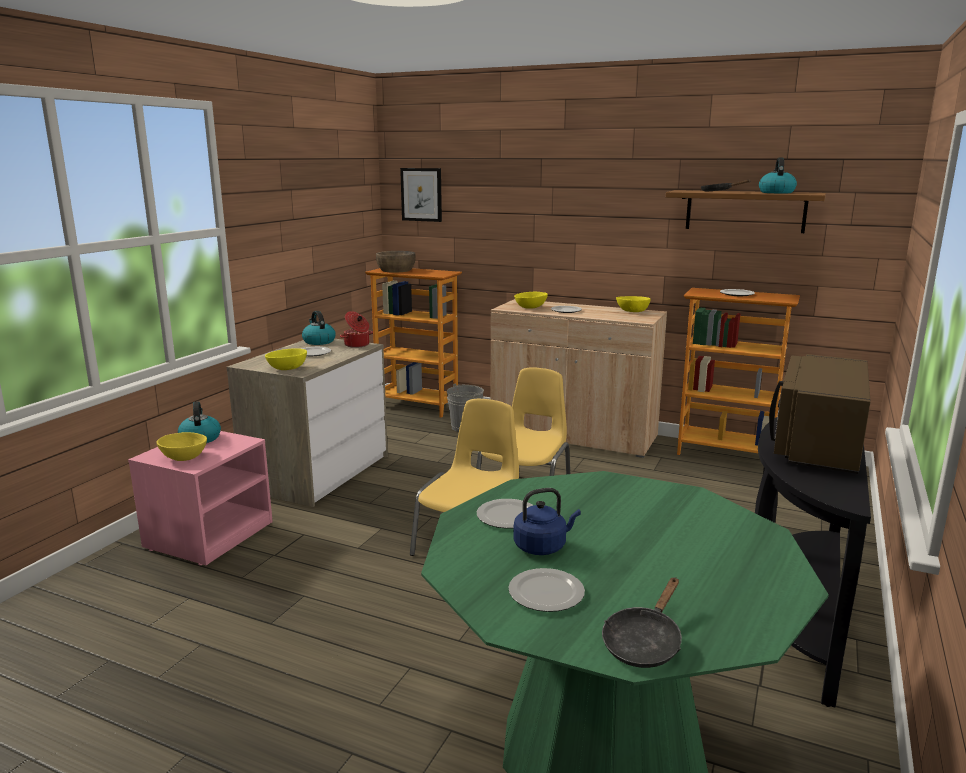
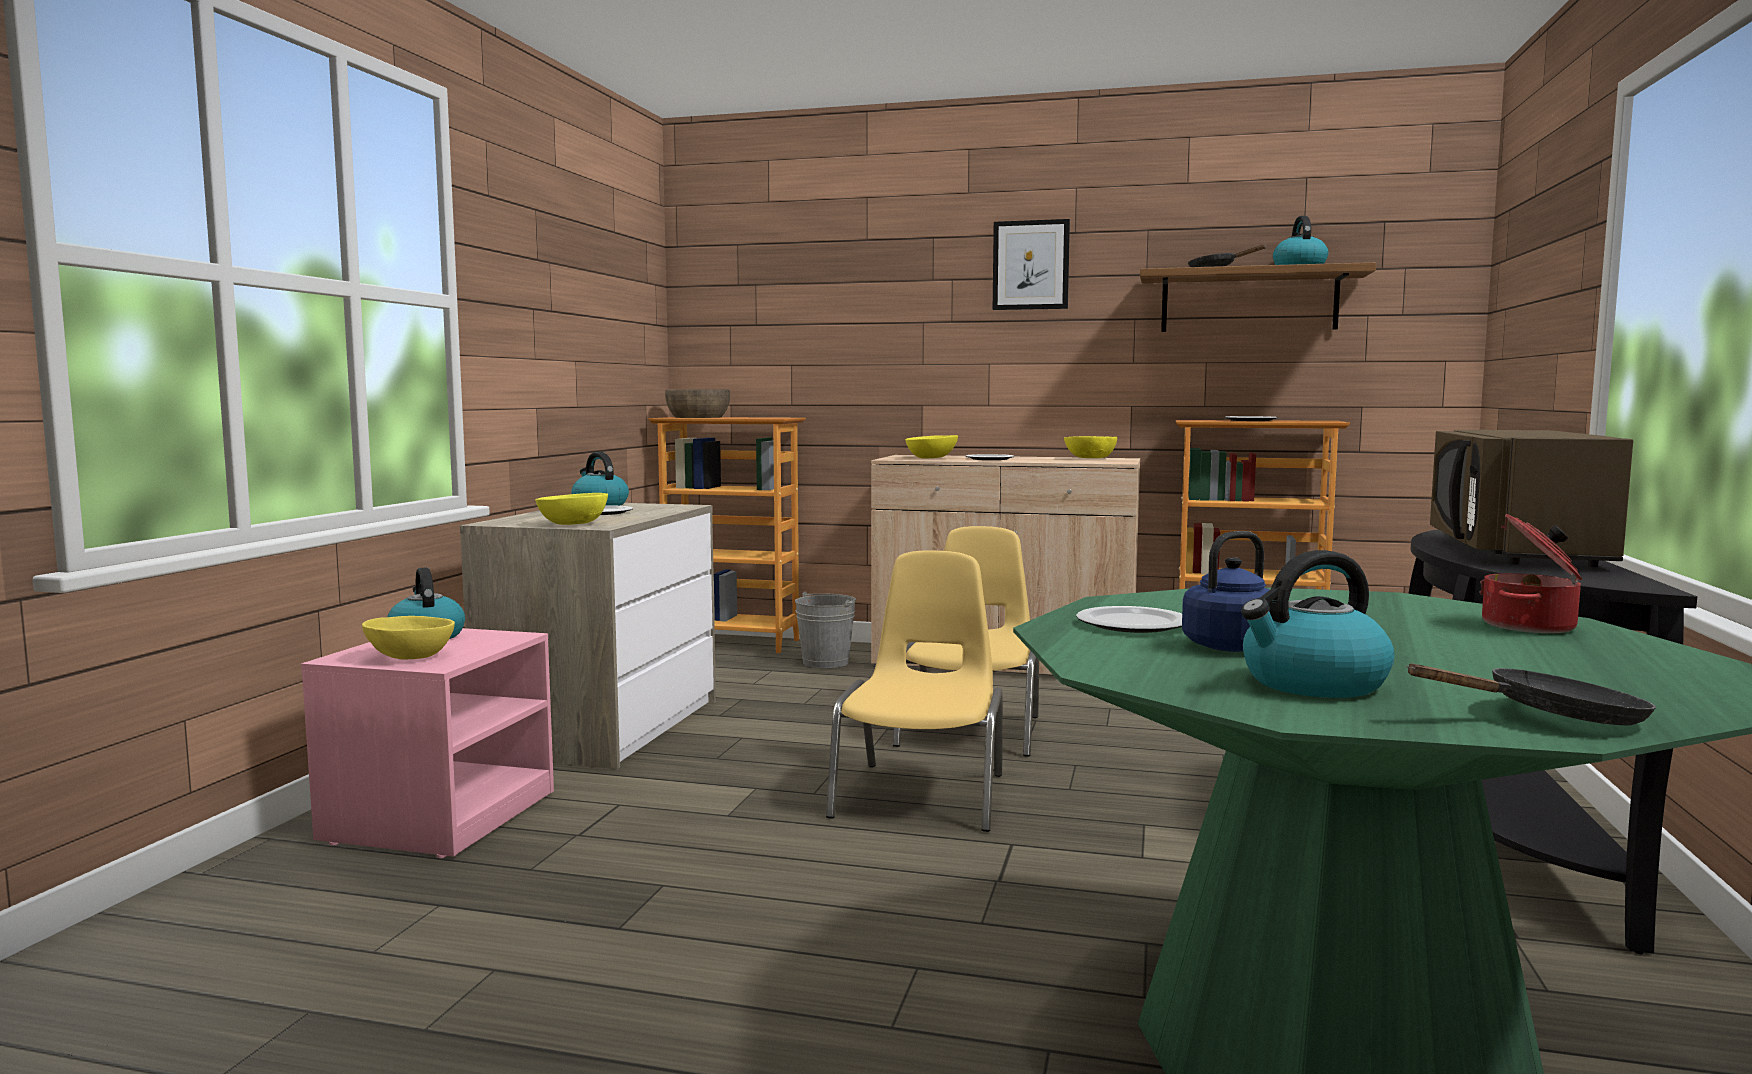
camera: 10 degrees left, 10 degrees down
(357, 345) = (669, 506): cooking pot -> cooking pot (1531, 626)
(421, 194) = (737, 300): picture -> picture (1031, 265)
(547, 593) = (1312, 684): plate -> kettle
(644, 642) = (1551, 717): black frying pan -> black frying pan turned 120 degrees counterclockwise

